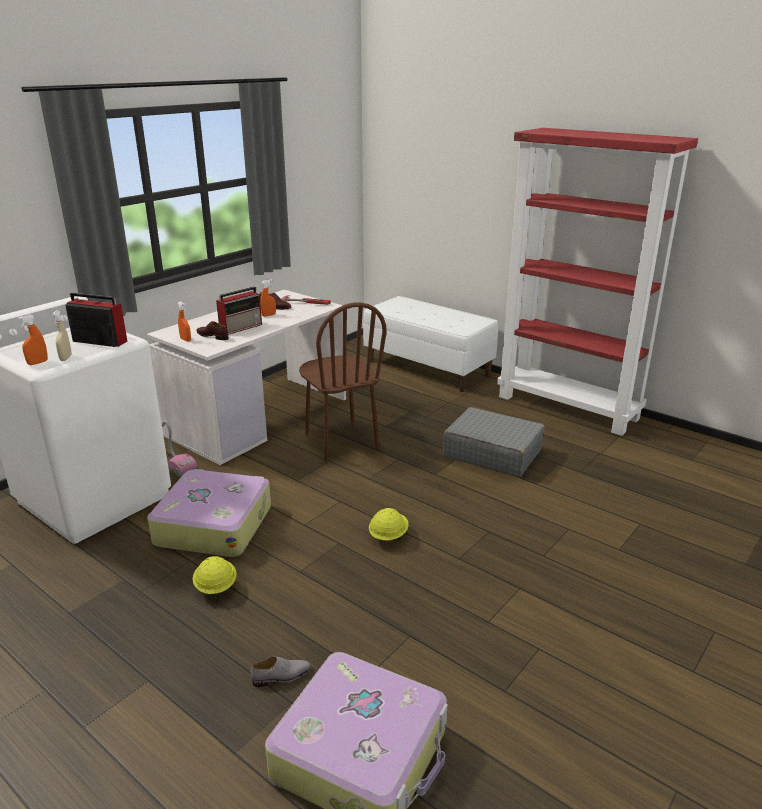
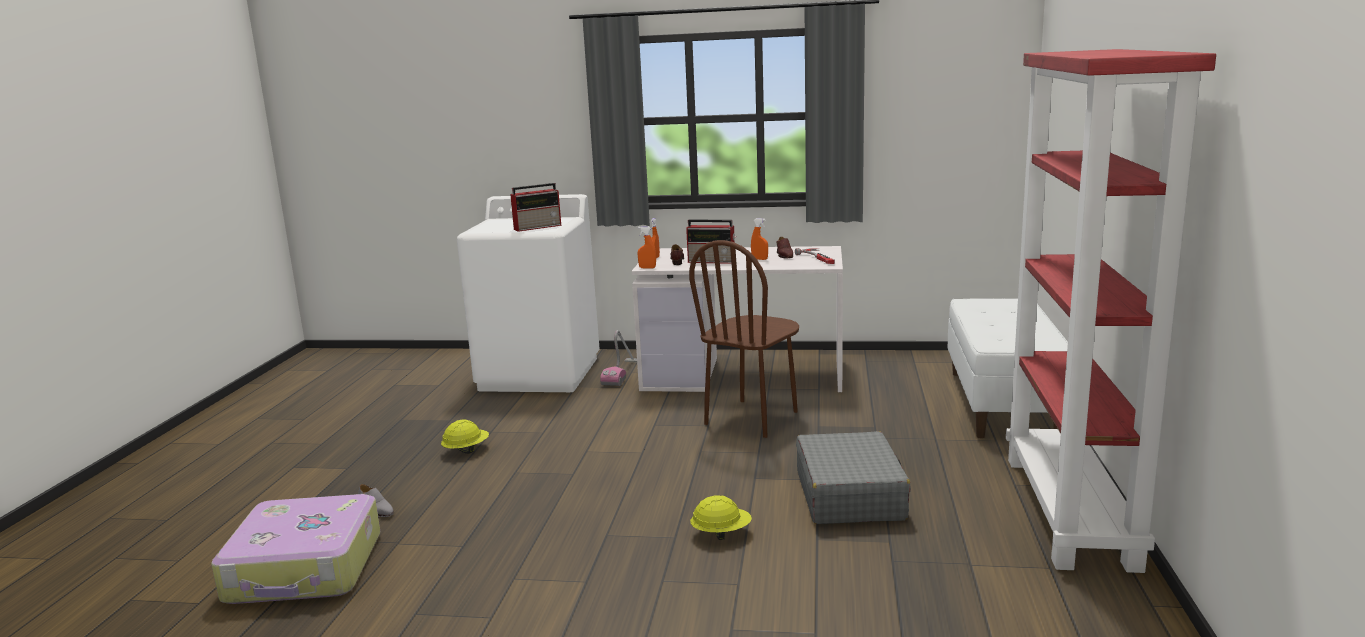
camera: 60 degrees right, 10 degrees down
(37, 363) = (481, 229): orange spray bottle -> orange spray bottle (647, 268)
(66, 358) = (496, 230): beige spray bottle -> none
(99, 341) = (538, 227): radio -> radio turned 75 degrees clockwise
(213, 524) = (547, 420): suitcase -> none
(388, 536) = (608, 490): yellow hard hat -> yellow hard hat (721, 533)

